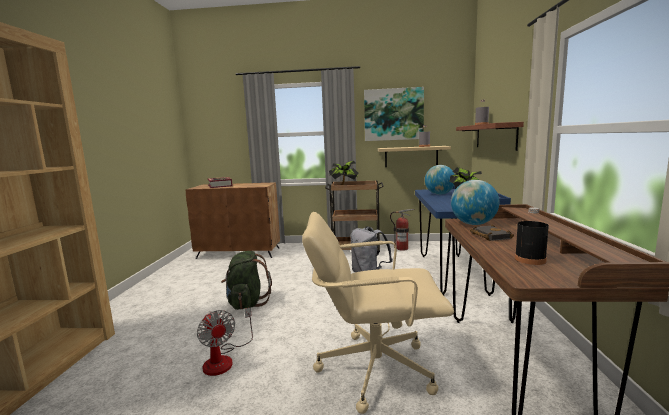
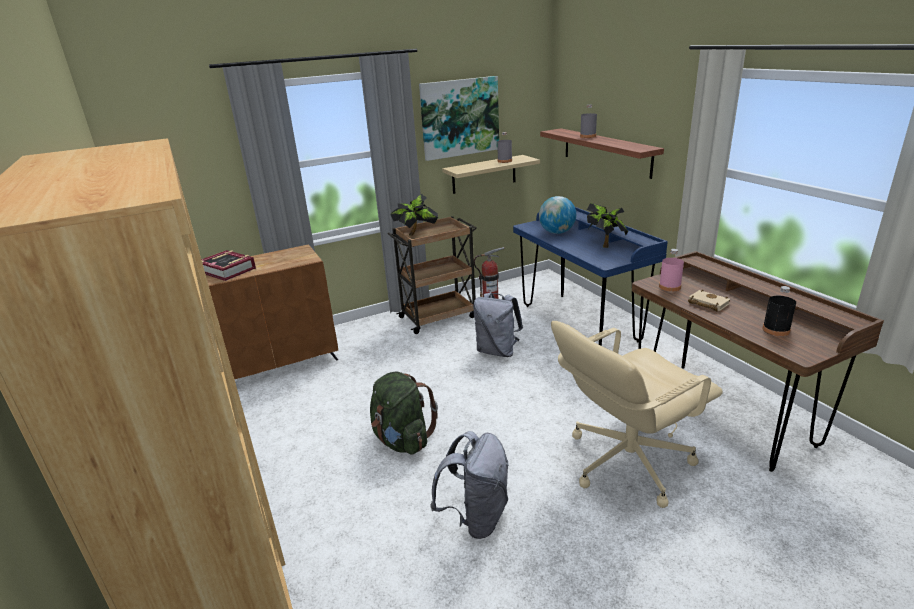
camera: 30 degrees left, 15 degrees up
(224, 359) = (476, 517): fan -> grey backpack
(473, 224) = (669, 287): globe -> pink bottle
(489, 236) = (706, 303): black book -> beige book

